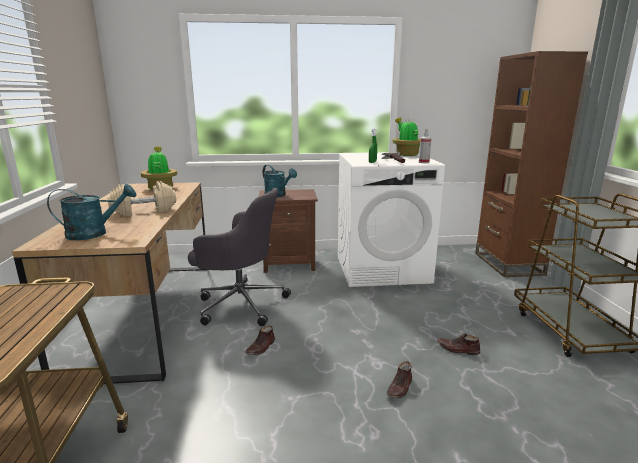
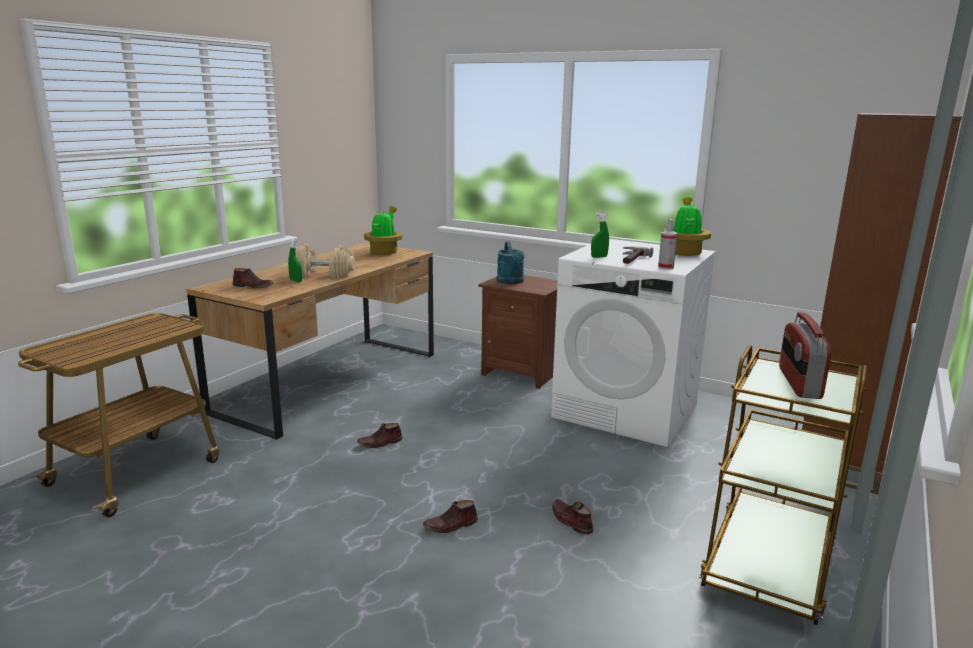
camera: 35 degrees right, 0 degrees up
(94, 233) = (253, 286): turquoise watering can -> brown shoe
(129, 221) = (296, 281): none -> green spray bottle
(240, 303) = (416, 398): grey office chair -> none
(589, 212) = (798, 383): none -> radio

